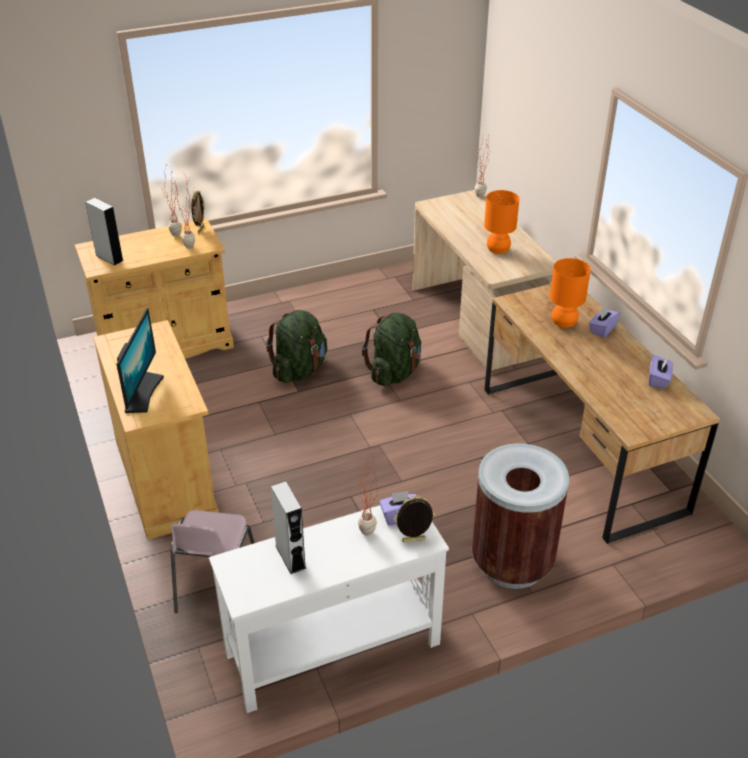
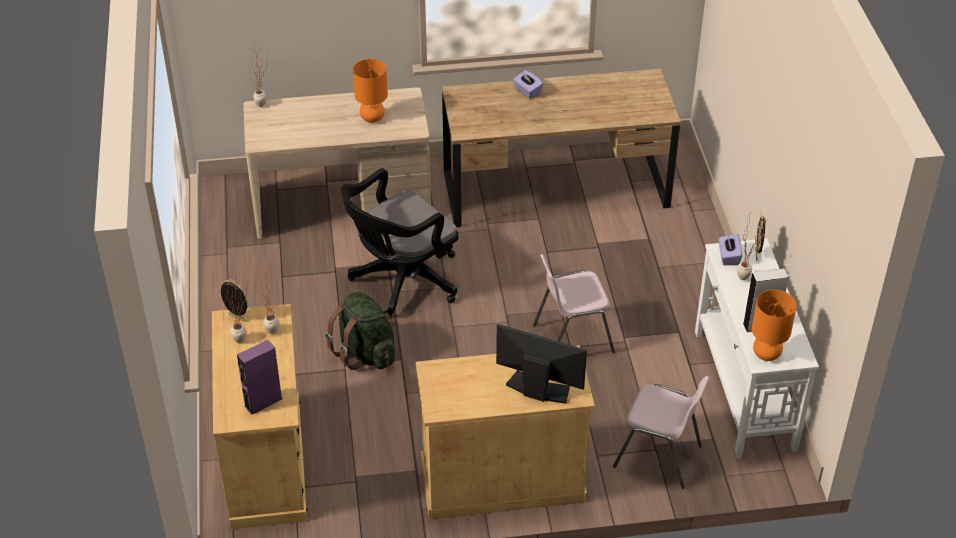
camera: 75 degrees left, 5 degrees up
(109, 258) = (263, 402): grey speaker -> purple speaker
(364, 495) = (571, 338): none -> pink chair
(394, 373) = (401, 282): green backpack -> black office chair
(512, 563) = (677, 265): brown trash can -> none
(564, 323) = (510, 109): orange table lamp -> orange table lamp (767, 354)
(658, 380) = (605, 82): purple tissue box -> none

